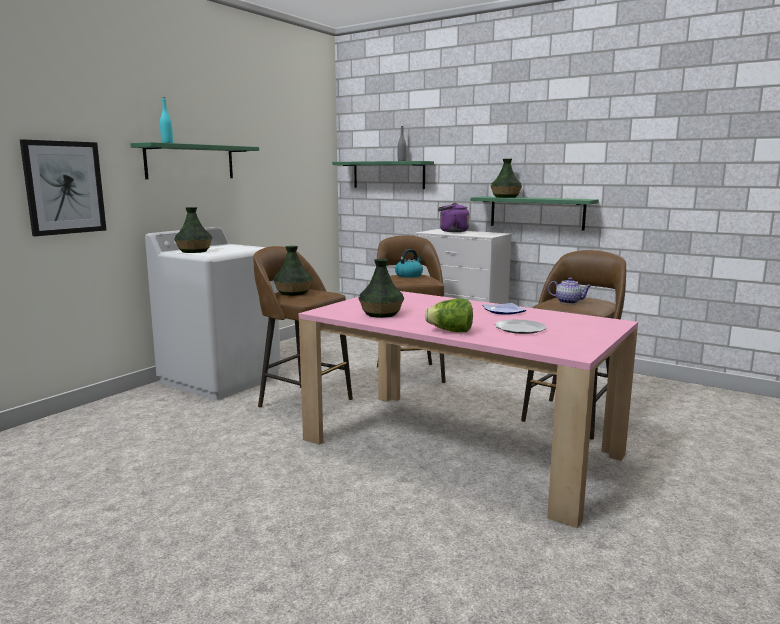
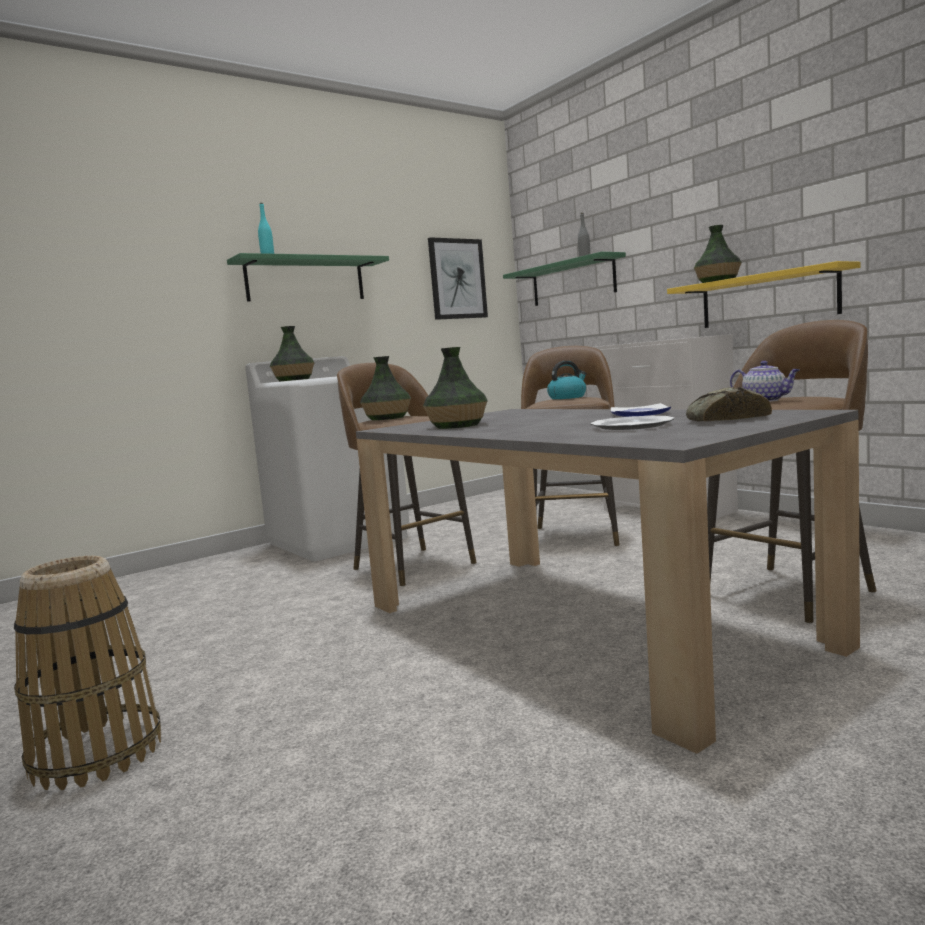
camera: 20 degrees right, 5 degrees down
(64, 187) = (146, 312): picture -> picture (457, 279)
(188, 573) = (97, 753): none -> basket
(450, 331) = (519, 433): lettuce -> none
(452, 231) = (647, 341): purple kettle -> none
(460, 446) = (581, 623): pink dining table -> grey dining table
(536, 212) = (767, 299): green shelf -> yellow shelf
(571, 326) = (724, 419): none -> bread

